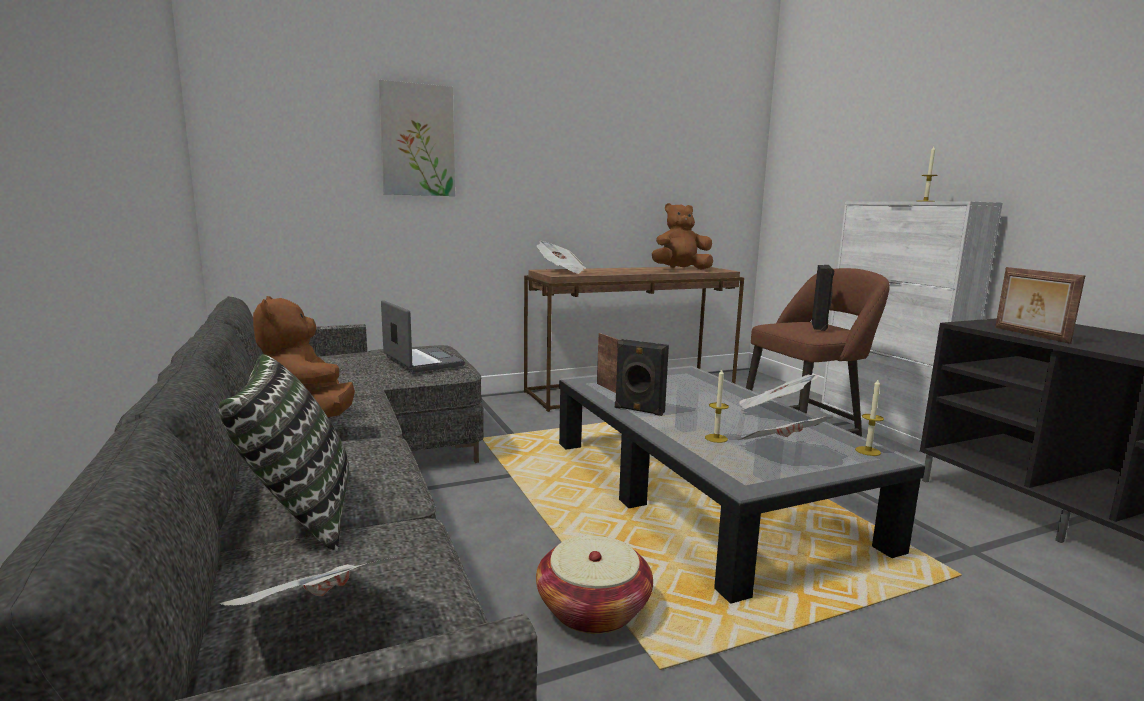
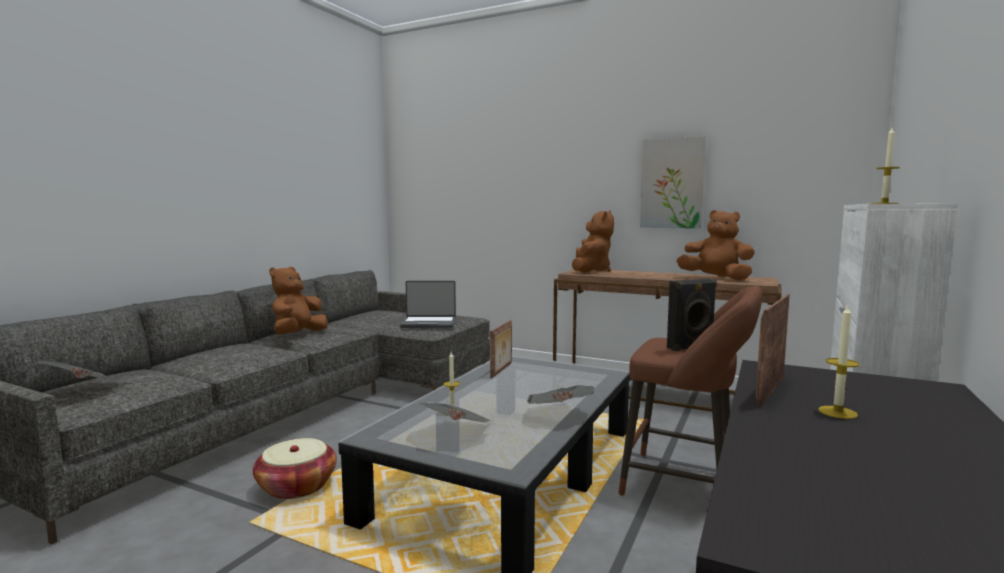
camera: 50 degrees right, 5 degrees down
(299, 514) = (182, 365): pillow -> none
(417, 140) = (500, 169): picture -> picture (672, 183)
(421, 361) = (429, 323): laptop -> laptop turned 75 degrees clockwise
(561, 271) = (591, 271): newspaper -> brown plush toy
(639, 410) = (472, 383): black speaker -> none
(868, 451) = (515, 460): candle -> candle (837, 412)

